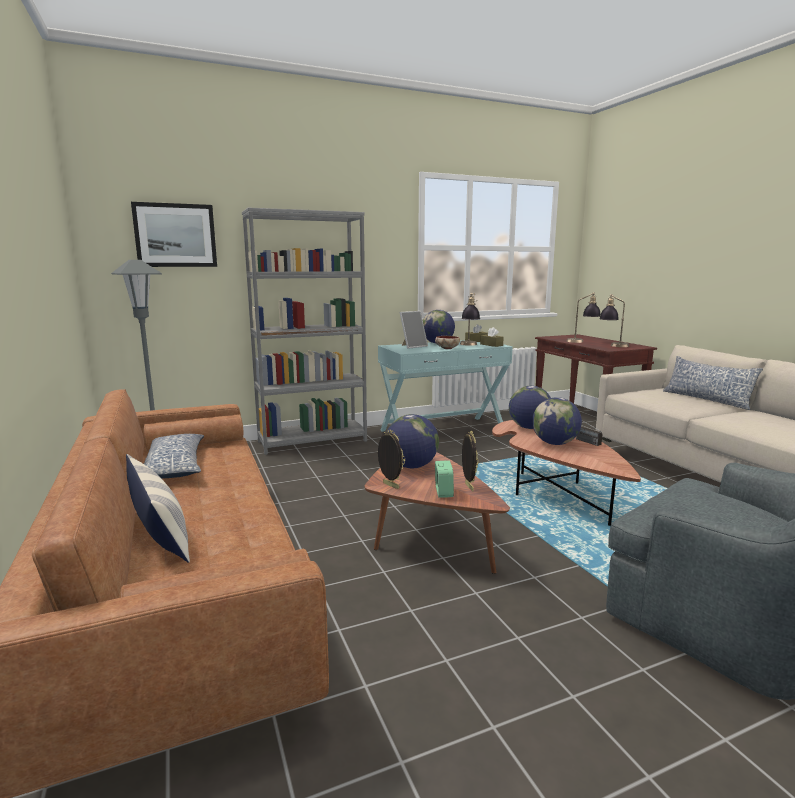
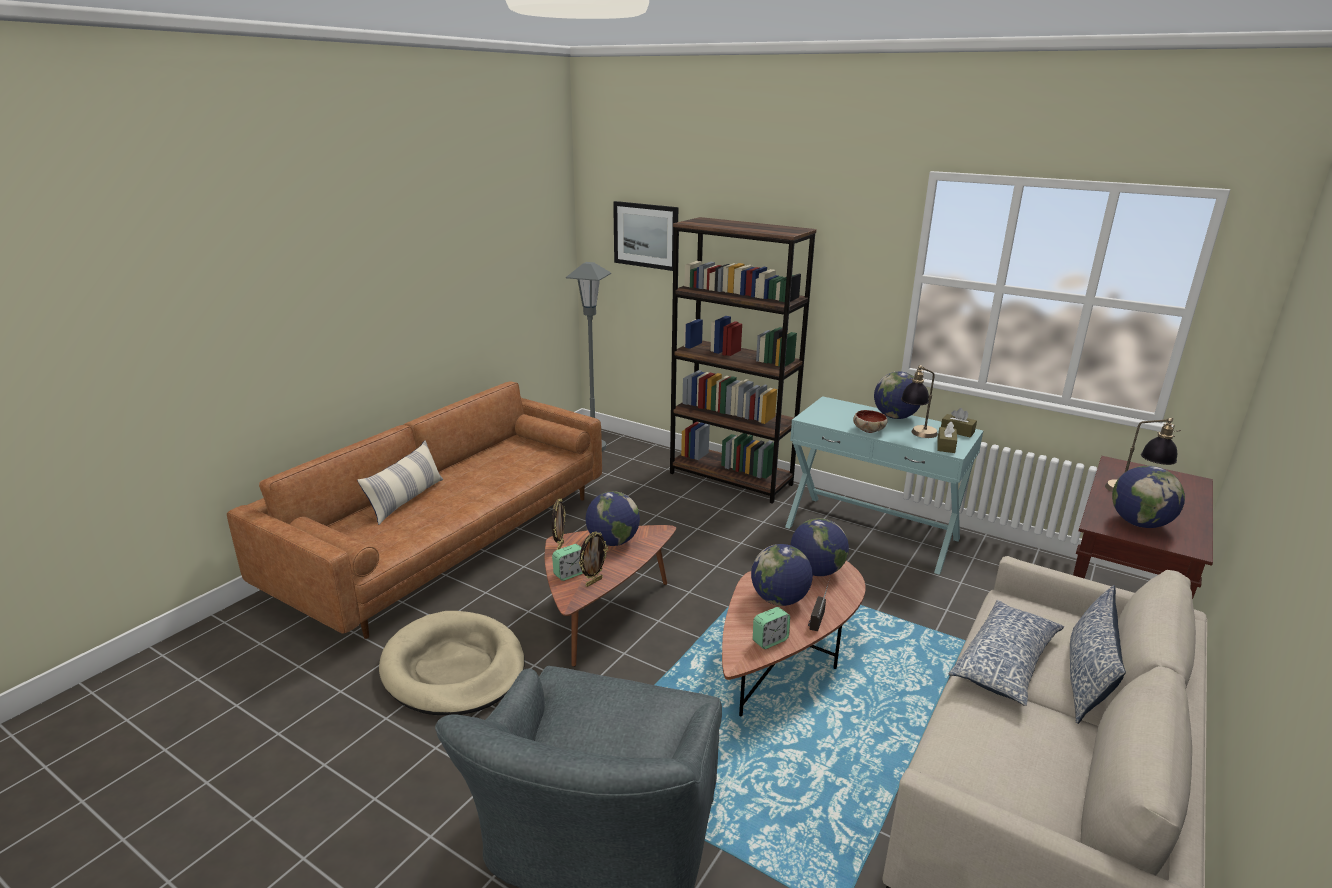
camera: 55 degrees right, 10 degrees up
(175, 466) = (504, 457): pillow -> pillow (1006, 662)
(312, 441) = (731, 479): grey bookcase -> brown bookcase
(412, 346) = (847, 412): picture frame -> none
(437, 644) = (454, 668): none -> beige dog bed
(603, 457) = (770, 640): none -> alarm clock
(612, 346) = (1139, 523): table lamp -> globe

